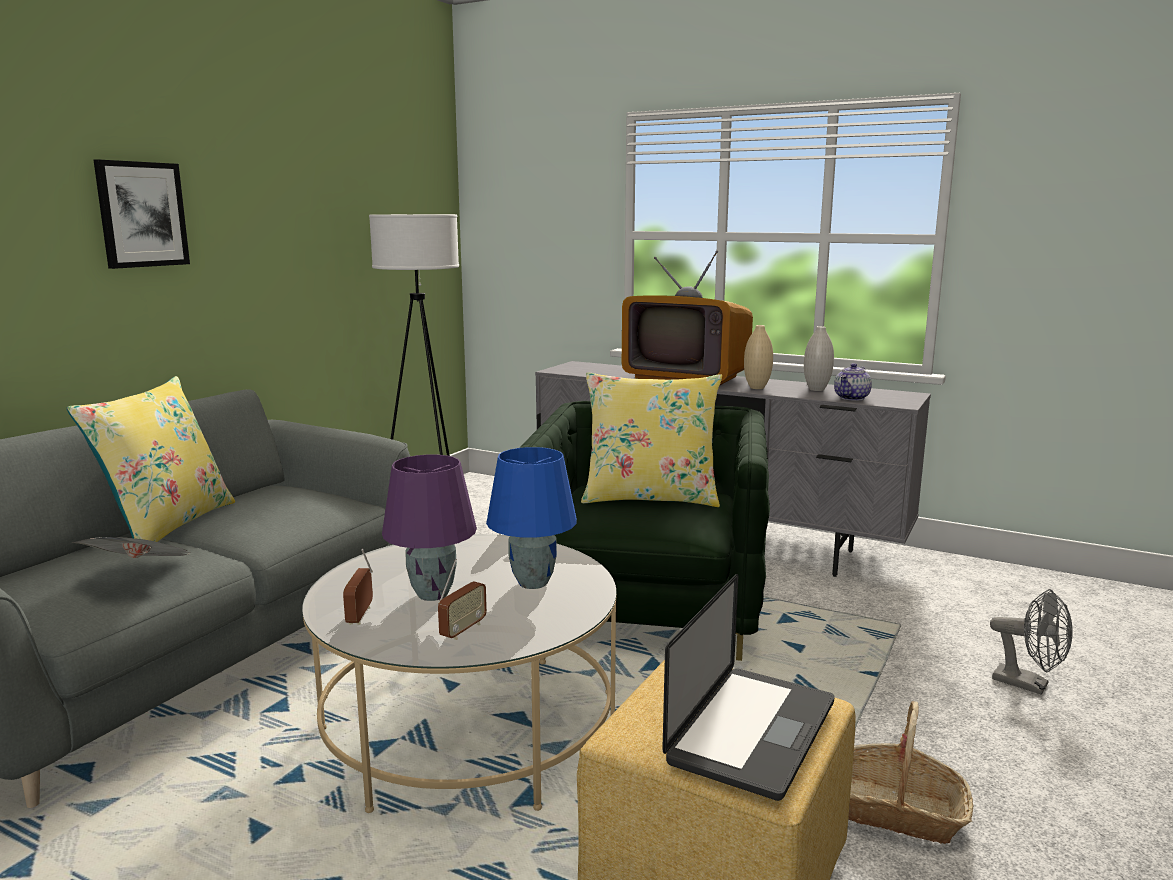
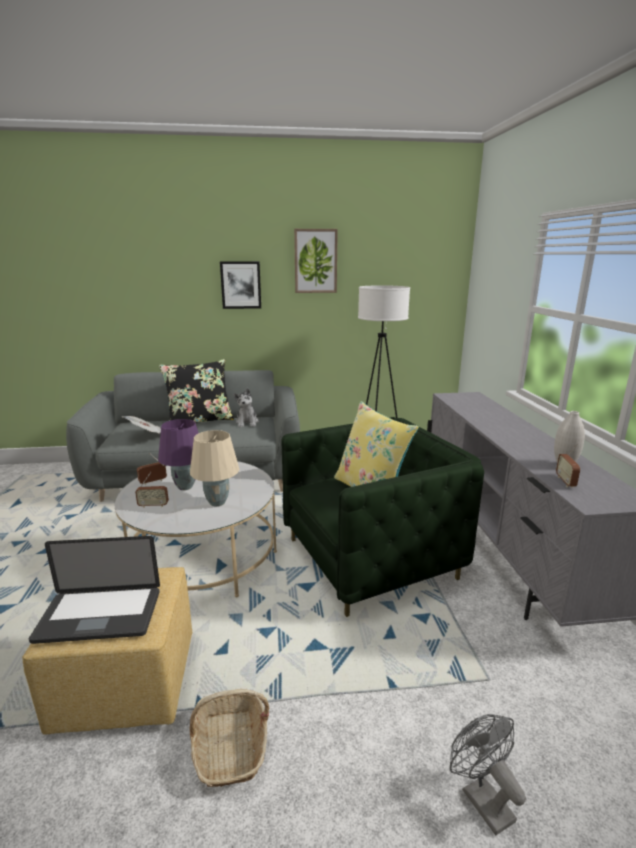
camera: 55 degrees right, 5 degrees up
(167, 525) = (199, 421): yellow pillow -> black pillow
(269, 169) = (315, 261): none -> picture
(278, 496) = (247, 422): none -> plush toy
(532, 582) = (217, 502): blue table lamp -> beige table lamp
(686, 378) = (500, 424): television -> none
(757, 388) = (522, 447): beige vase -> none
(852, 398) = (565, 482): teapot -> radio
(1029, 684) = (481, 798): grey fan -> grey fan turned 150 degrees clockwise

